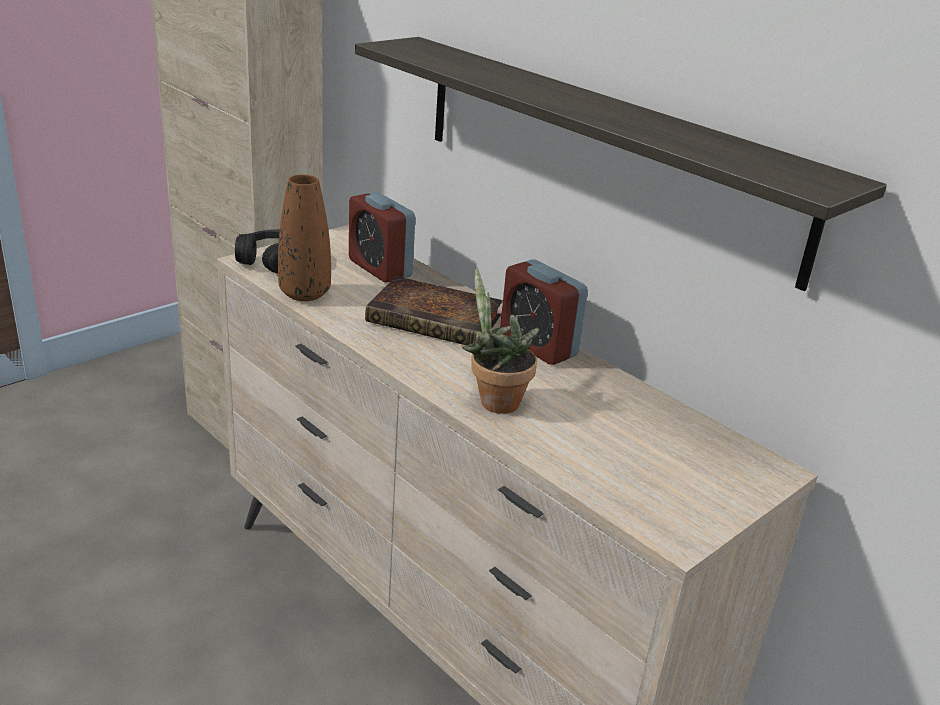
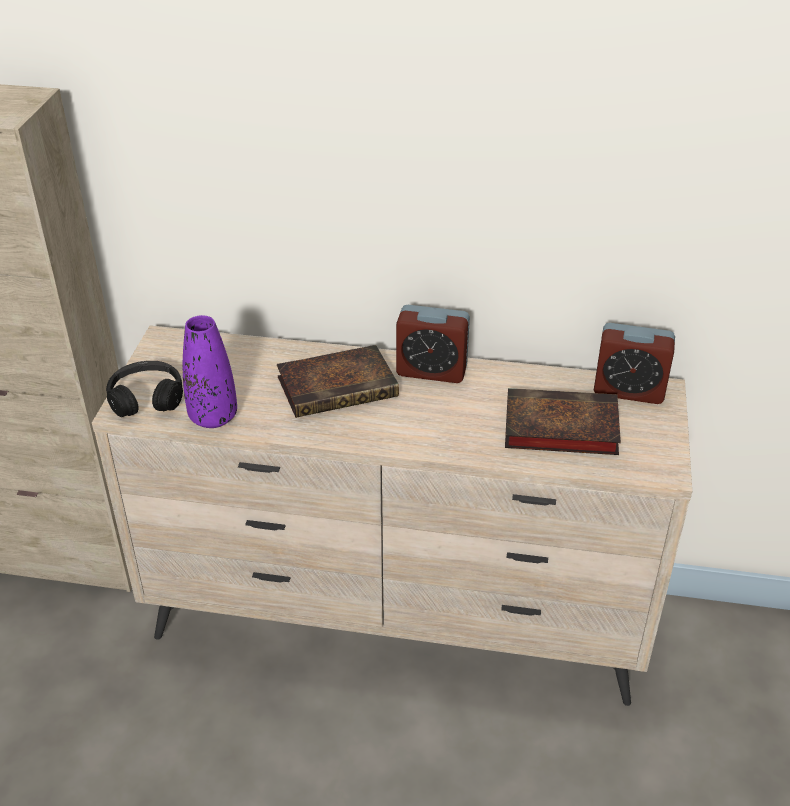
camera: 35 degrees left, 10 degrees up
(305, 293) = (213, 417): brown vase -> purple vase
(380, 268) = (235, 360): alarm clock -> alarm clock (628, 390)
(494, 400) = (460, 434): potted plant -> none
(601, 151) = (447, 203): shelf -> none
(603, 443) = (557, 428): none -> book

